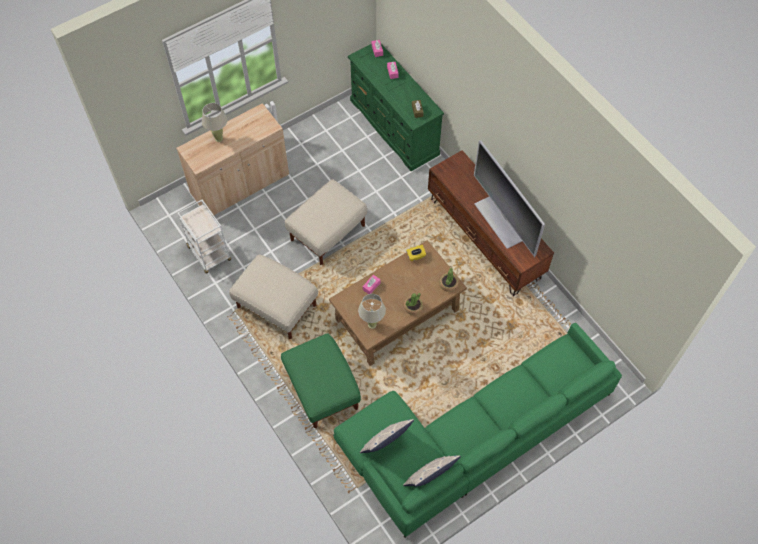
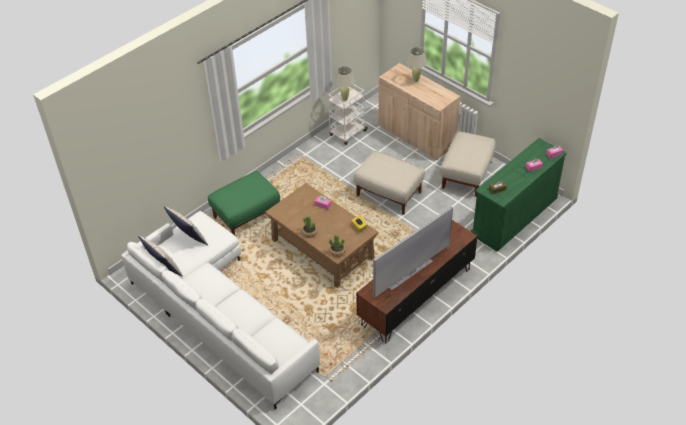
camera: 80 degrees right, 15 degrees down
(276, 305) = (312, 177): beige ottoman -> beige ottoman (467, 174)
(372, 324) = (288, 211): beige table lamp -> beige table lamp (345, 99)
(471, 437) = (219, 313): green sofa -> white sofa

